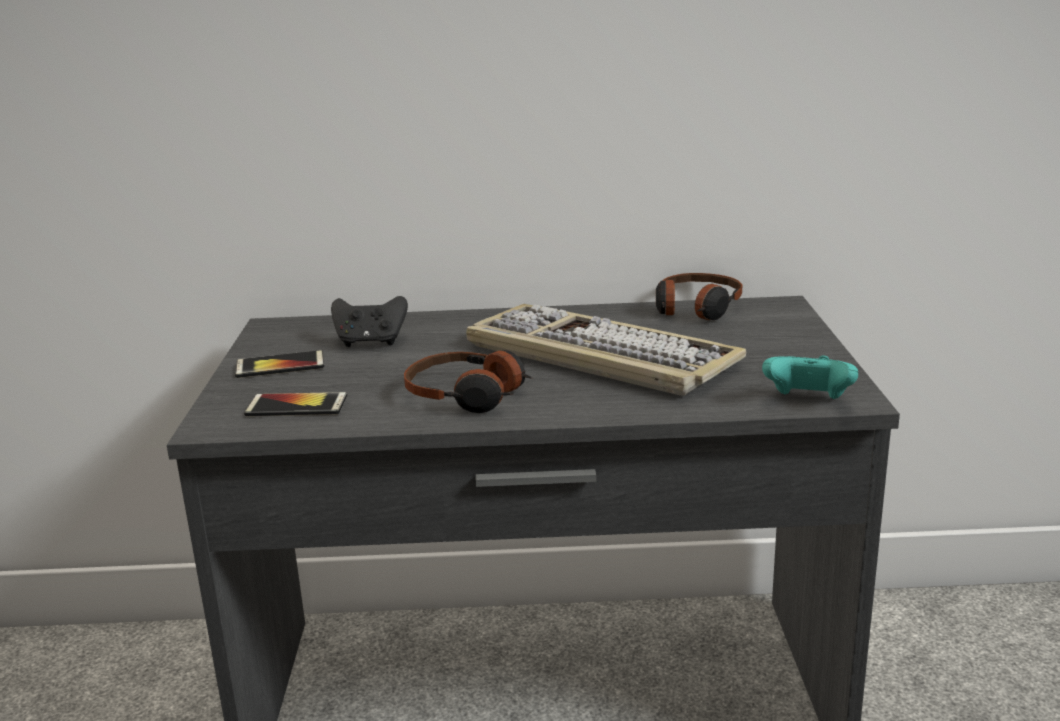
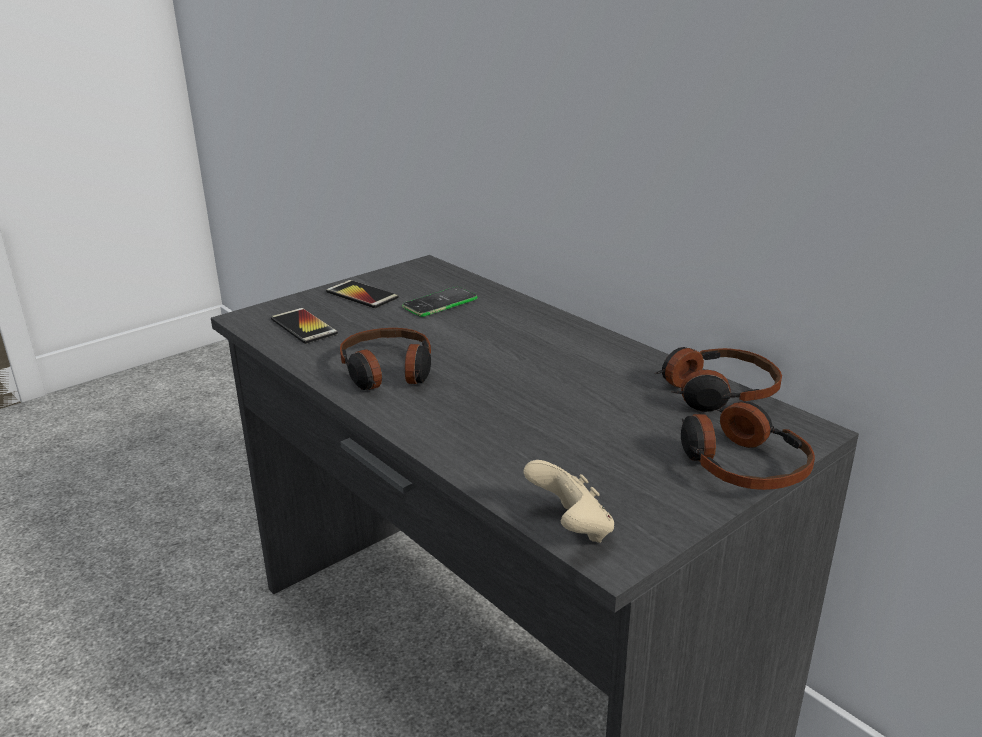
camera: 50 degrees right, 5 degrees up
(371, 342) = (440, 303): black game controller -> phone
(596, 355) = (535, 389): keyboard -> none
(796, 333) = (740, 464): none -> headphones
(808, 401) = (571, 528): turquoise game controller -> beige game controller

